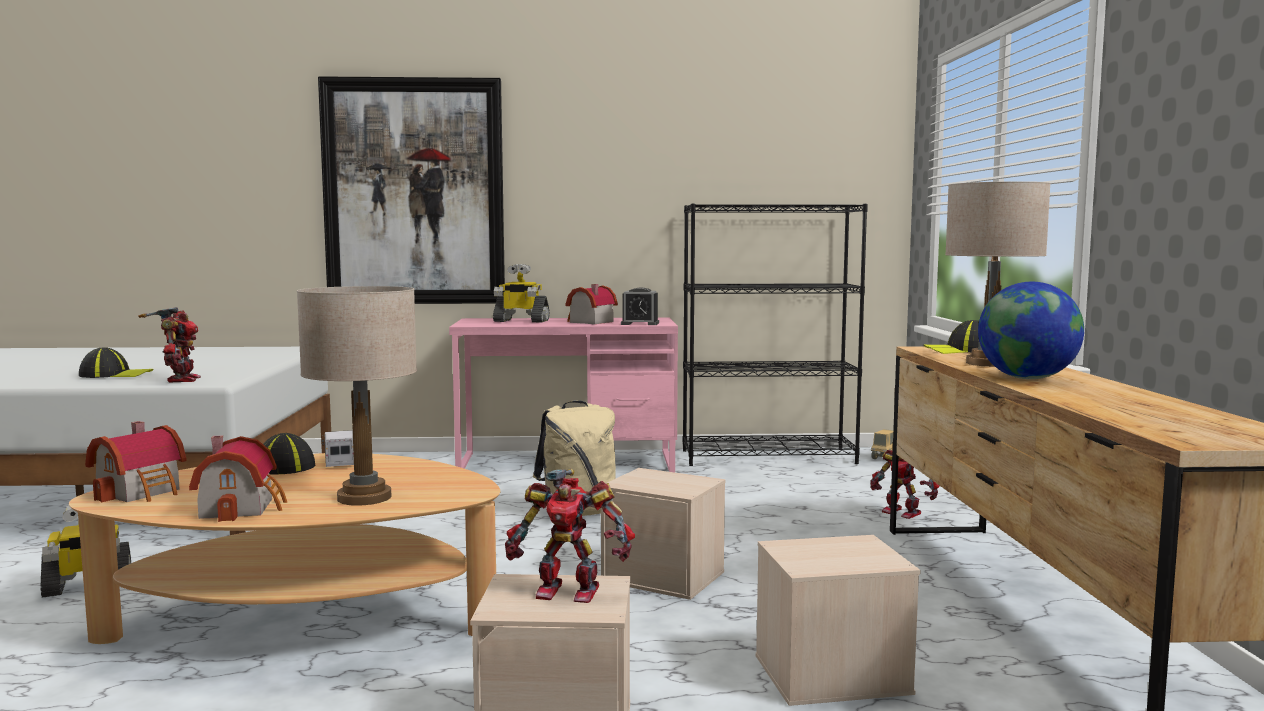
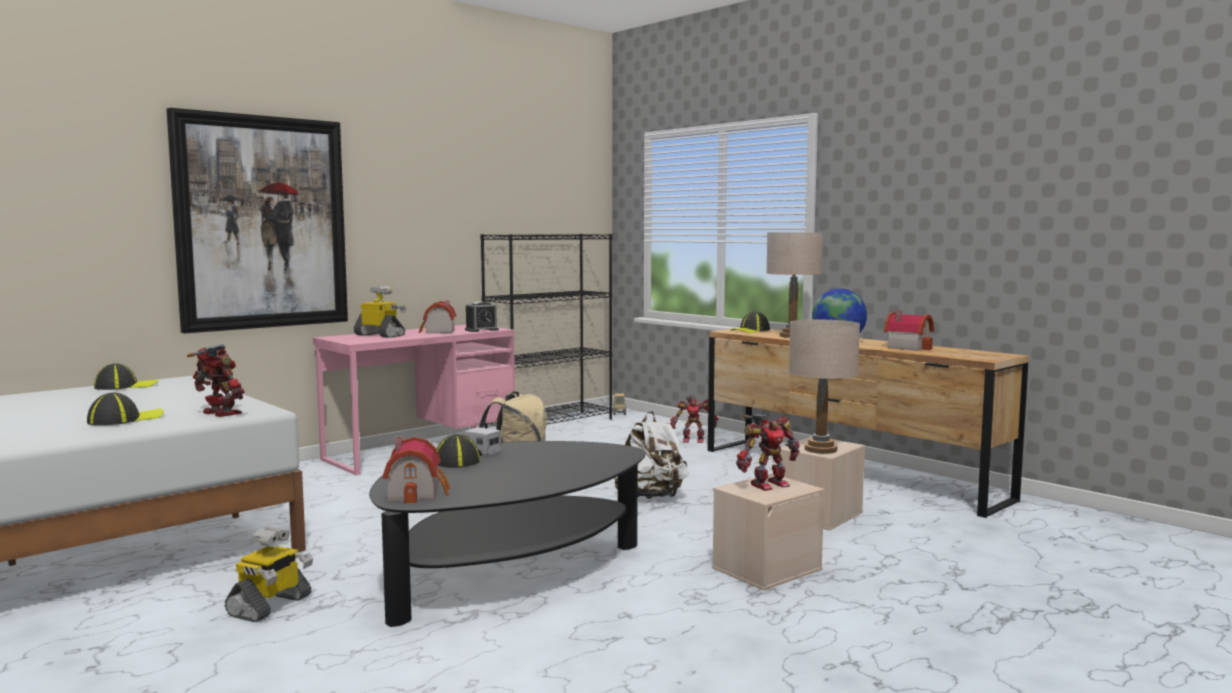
camera: 40 degrees left, 0 degrees up
(242, 507) = (525, 484): toy house -> toy house (908, 347)
(243, 349) = (126, 386): none -> cap
(306, 622) = (510, 573): beige coffee table -> black coffee table
(364, 497) = (577, 464): beige table lamp -> beige table lamp (820, 449)
(520, 321) = (380, 335): toy robot -> toy robot turned 120 degrees counterclockwise
(665, 576) = (652, 497): beige storage box -> white backpack

